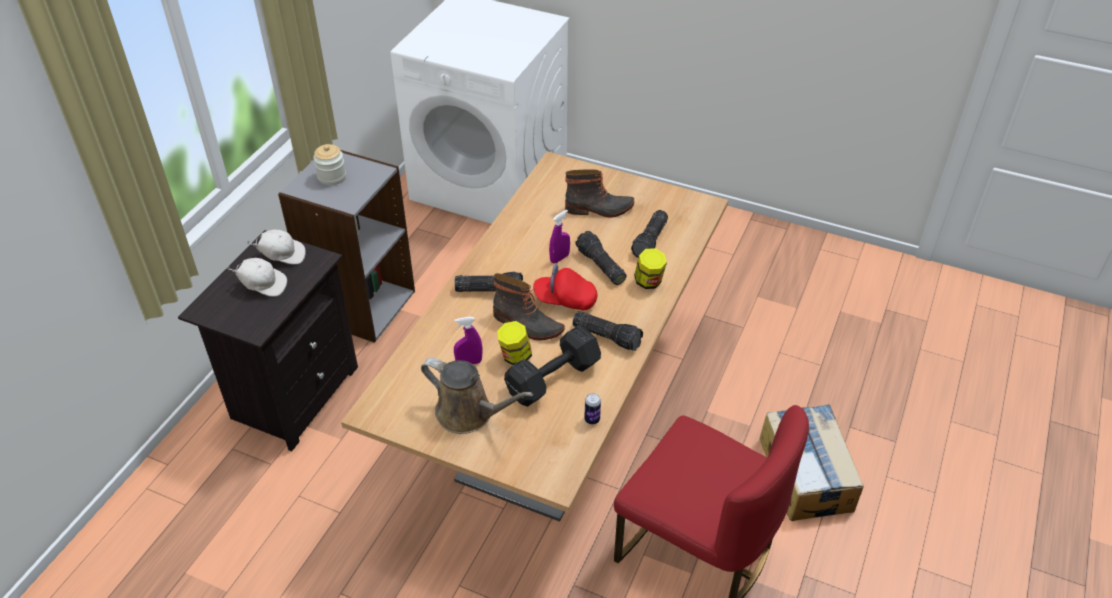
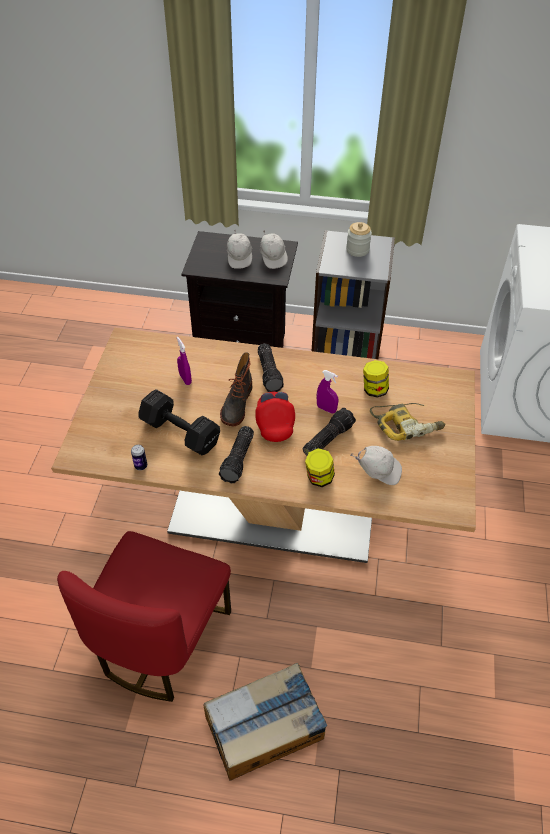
camera: 75 degrees right, 5 degrees up
(469, 414) = (133, 391): brown watering can -> none
(515, 356) = (198, 404): jar -> jar (374, 390)
(599, 209) = (406, 424): boot -> power drill
(651, 241) = (378, 471): flashlight -> white cap

